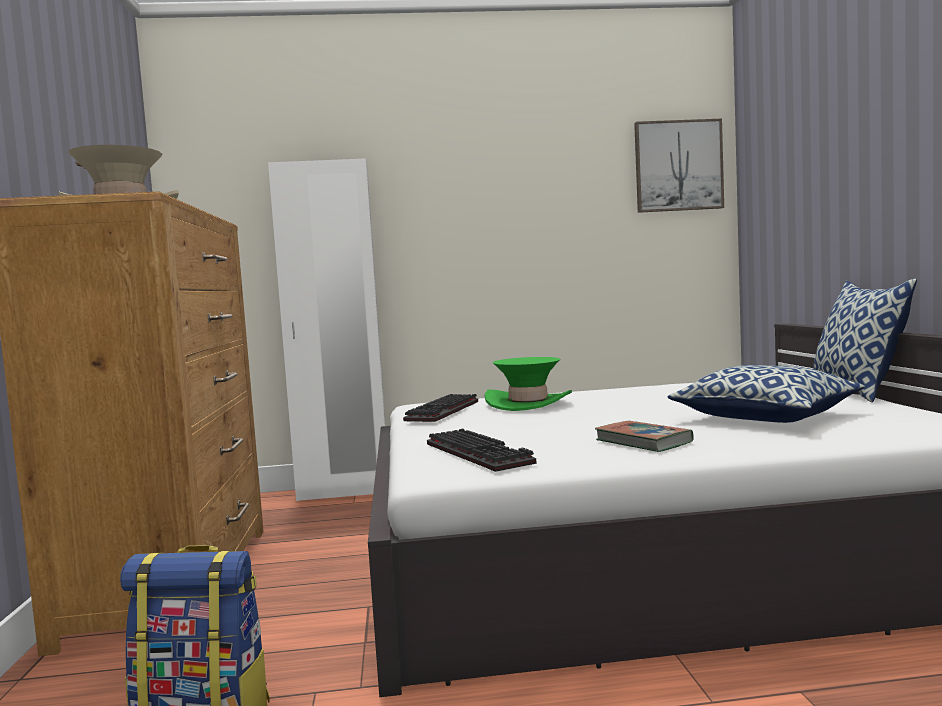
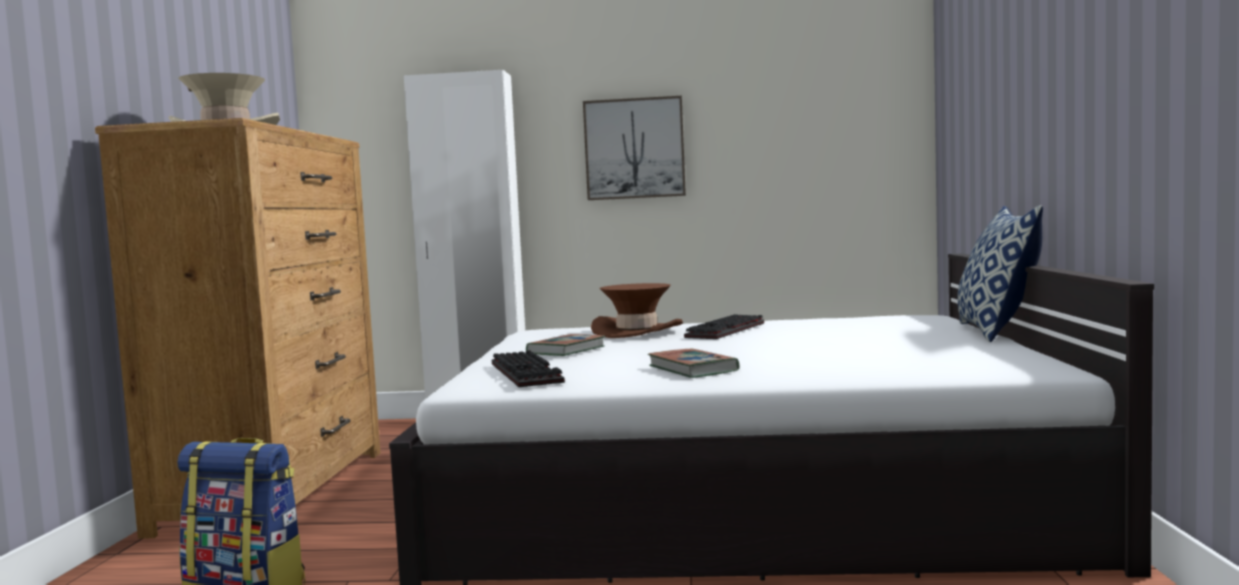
camera: 10 degrees right, 0 degrees up
(444, 411) = (546, 336): keyboard -> keyboard (727, 331)
(483, 426) = (566, 350): none -> book
(528, 403) = (637, 331): green hat -> brown hat
(678, 166) = (862, 70): picture -> picture (634, 148)
(766, 417) = (851, 352): pillow -> none

